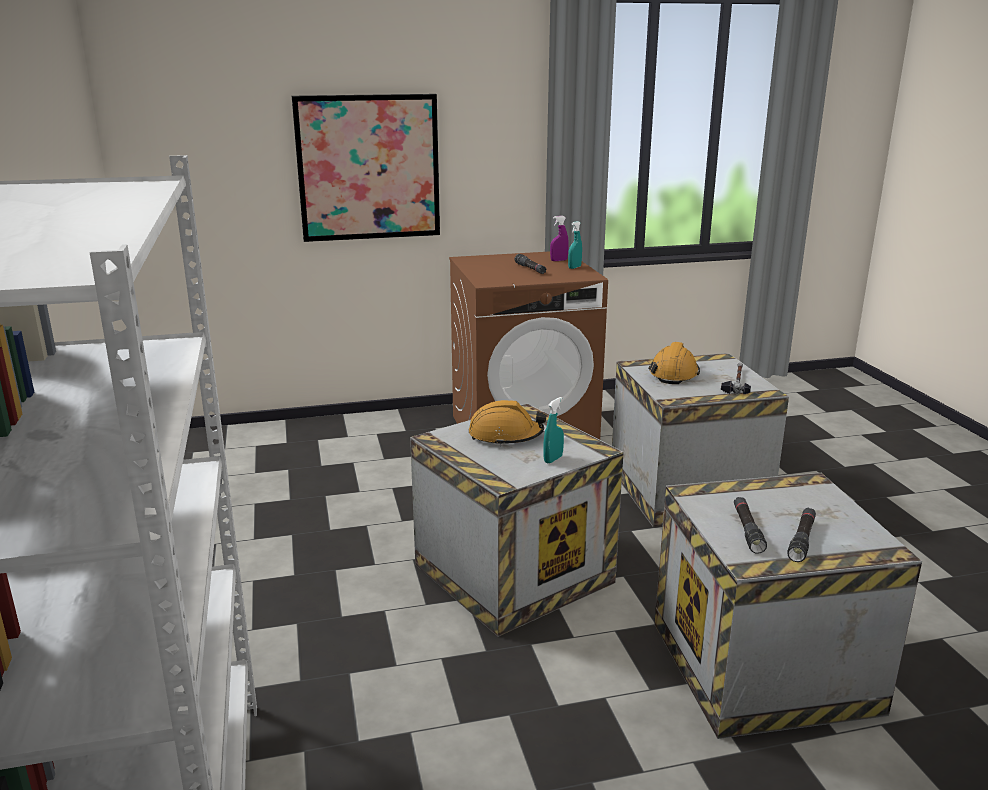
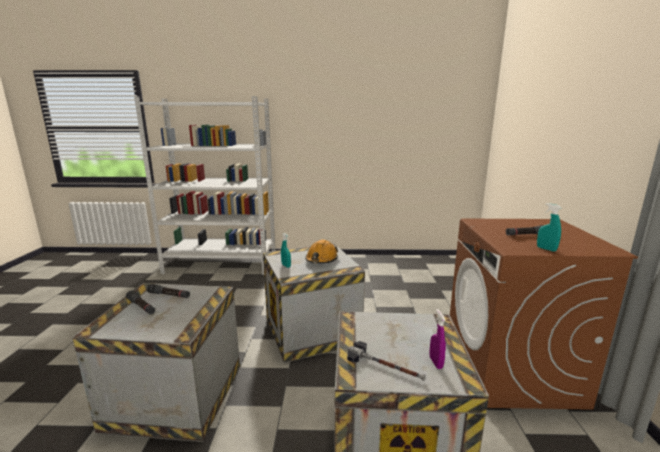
camera: 105 degrees right, 5 degrees down
(368, 168) = (561, 143): picture -> none
(558, 260) = (575, 247): purple spray bottle -> purple spray bottle (436, 362)
(673, 374) = (412, 334): orange hard hat -> none

